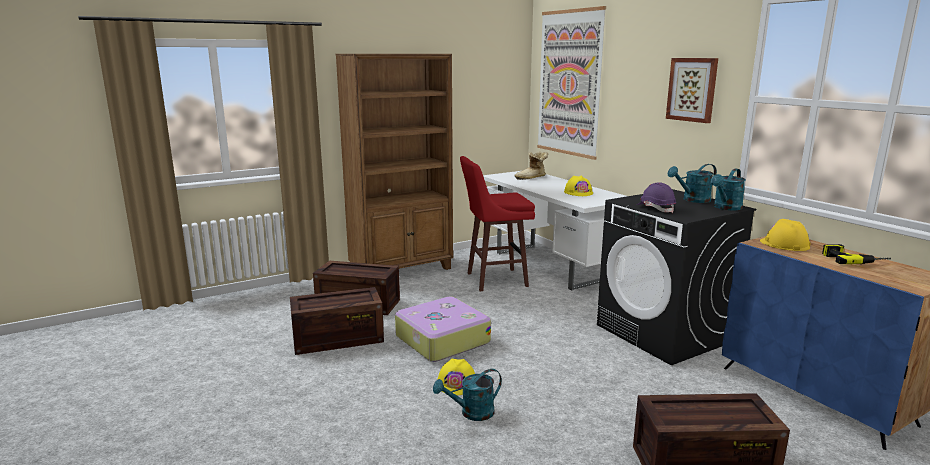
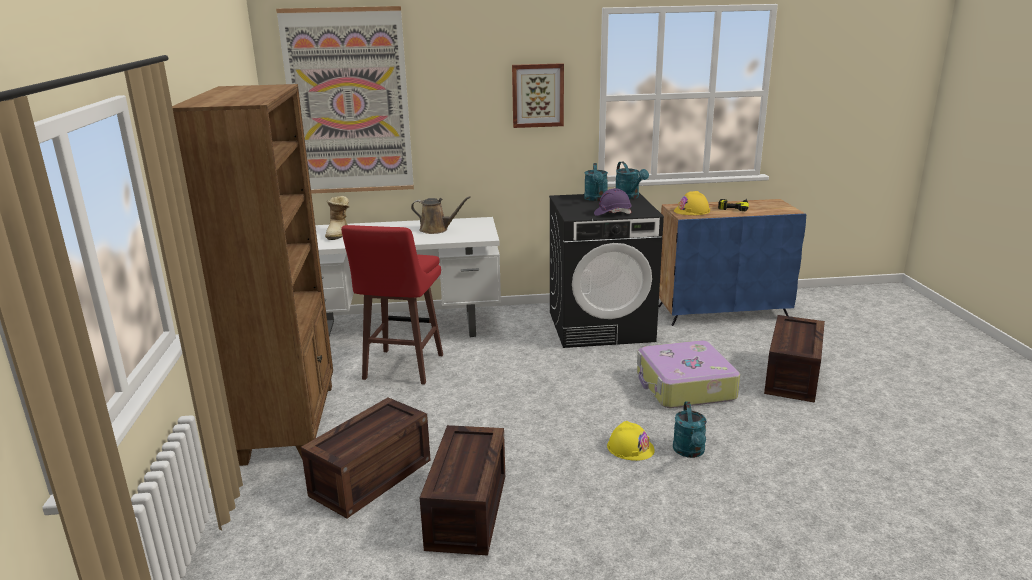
camera: 65 degrees left, 5 degrees up
(441, 339) = (528, 436): suitcase -> suitcase (684, 387)
(578, 192) = (436, 230): yellow hard hat -> brown watering can

